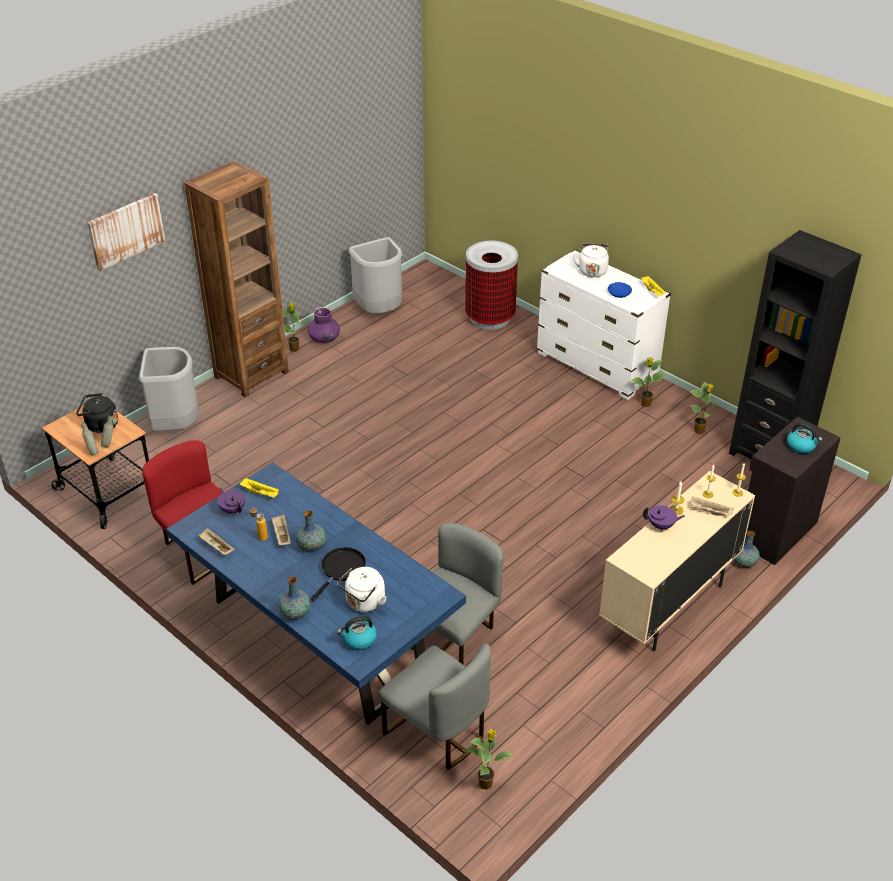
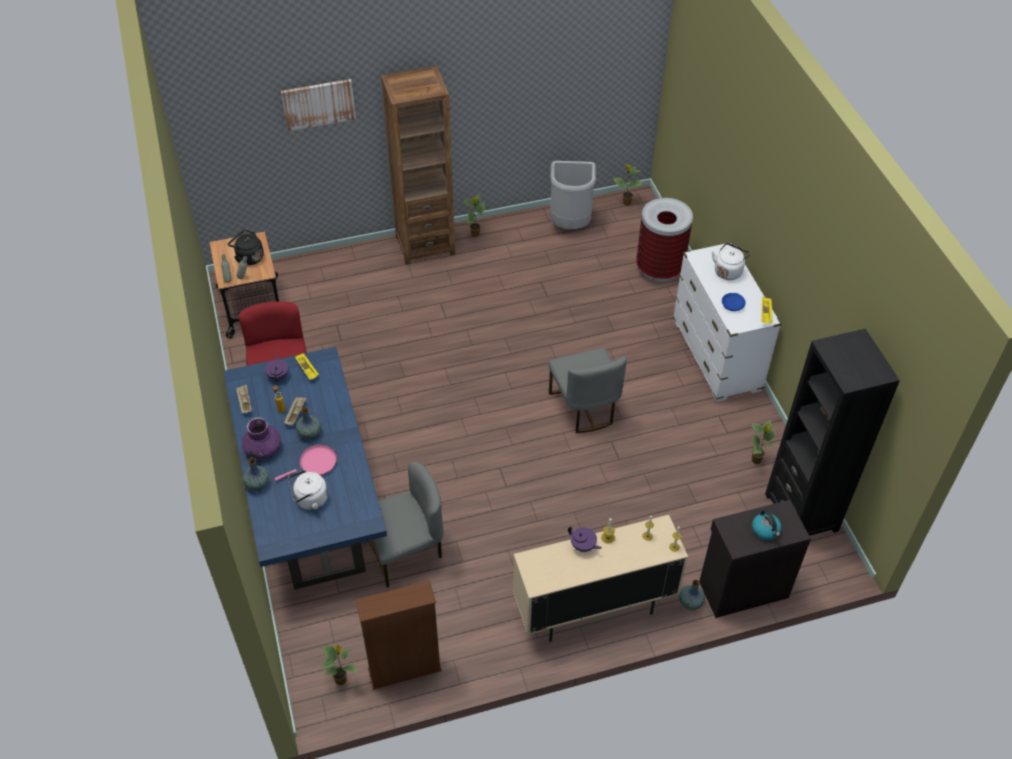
camera: 30 degrees right, 10 degrees up
(176, 426) = (337, 269): grey trash can -> none
(324, 338) = (506, 233): purple vase -> purple vase (263, 448)
(341, 569) = (315, 463): black frying pan -> pink frying pan
(359, 640) = (283, 528): kettle -> none
(437, 732) = (338, 621): grey chair -> grey chair (584, 407)
(541, 742) = (404, 670): none -> brown bookcase
(645, 404) = (729, 412): potted plant -> potted plant (626, 203)
(709, 512) = (634, 552): beige tray -> none

